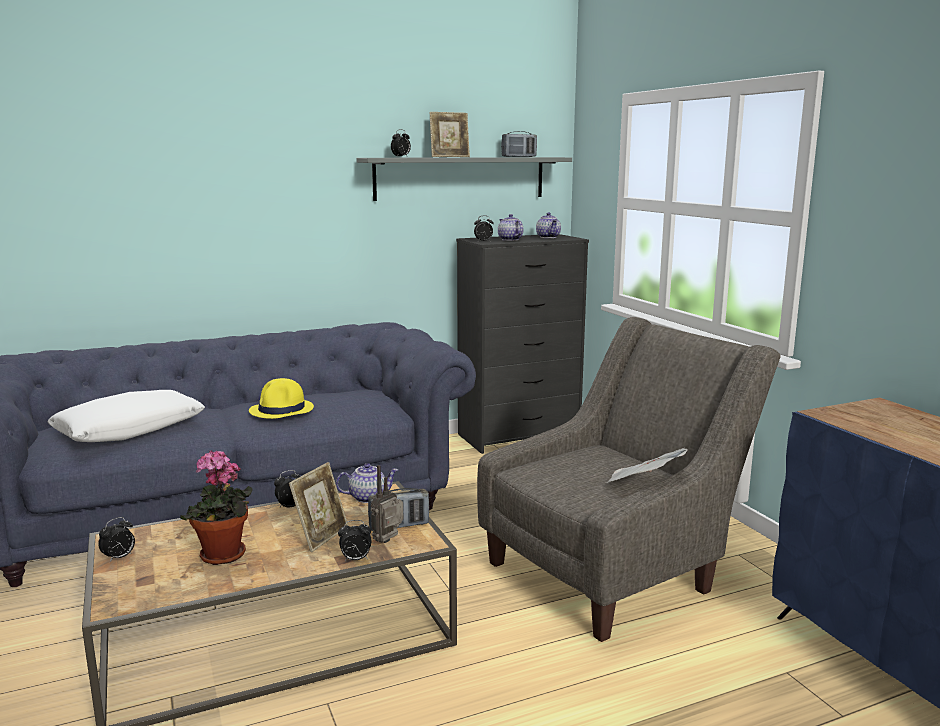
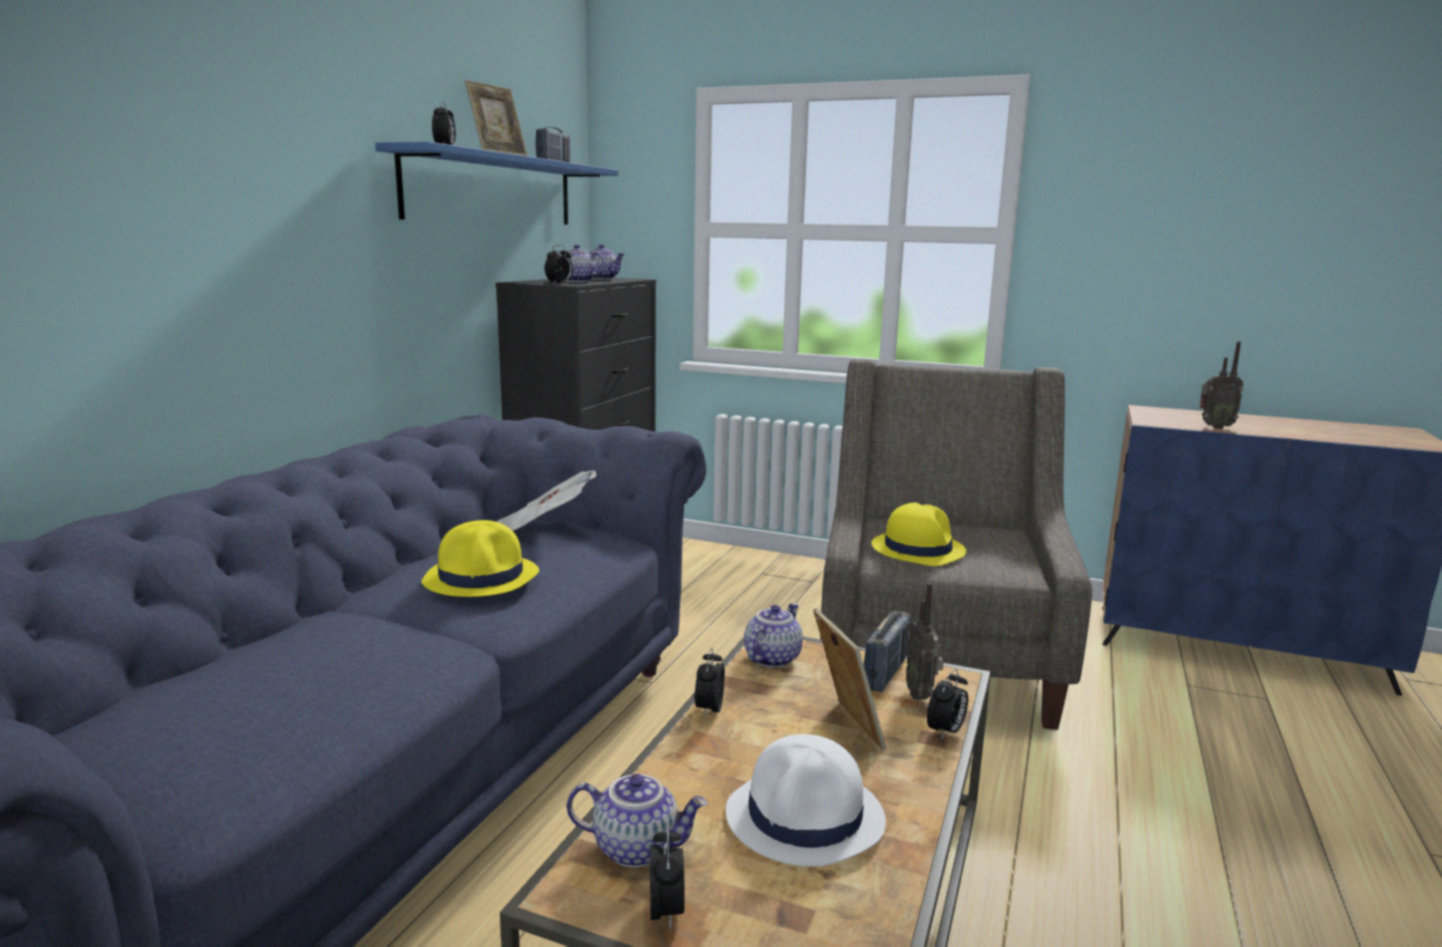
camera: 45 degrees left, 0 degrees up
(130, 429) = (271, 693): white pillow -> none
(156, 536) = (637, 847): none -> teapot
(223, 557) = (806, 817): potted plant -> white hat
(460, 178) = (492, 190): grey shelf -> blue shelf
(562, 469) = (917, 549): none -> yellow hat
(643, 485) = (1010, 541): newspaper -> newspaper (543, 529)
(872, 430) = (1214, 427): none -> radio

